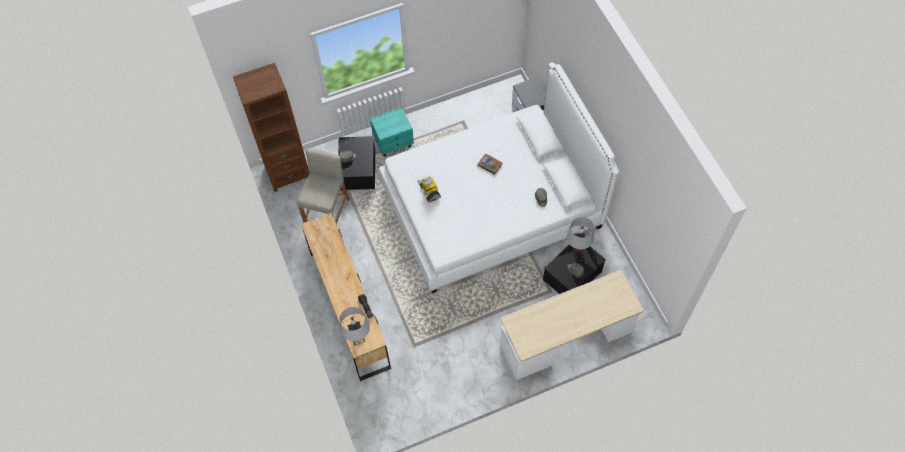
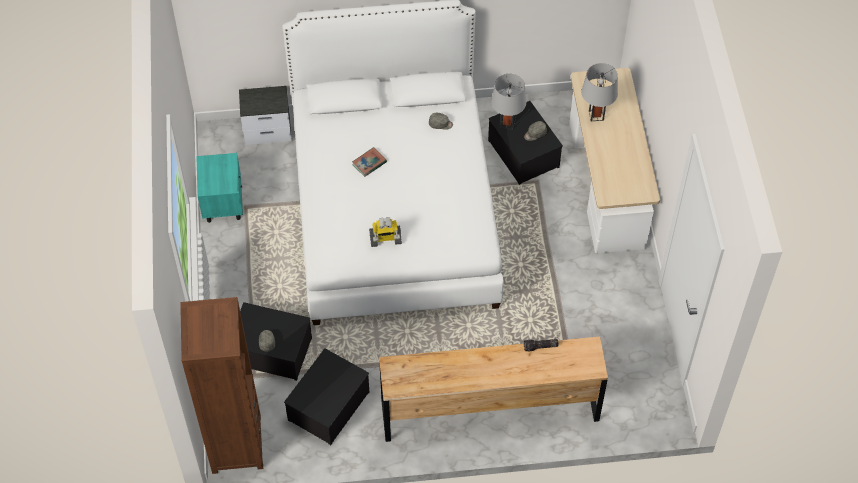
camera: 75 degrees left, 5 degrees down
(328, 213) = (328, 405): beige stool -> storage box
(358, 338) = (582, 366): grey table lamp -> grey table lamp (596, 115)
(394, 143) = (244, 296): turquoise nightstand -> turquoise nightstand (223, 203)

